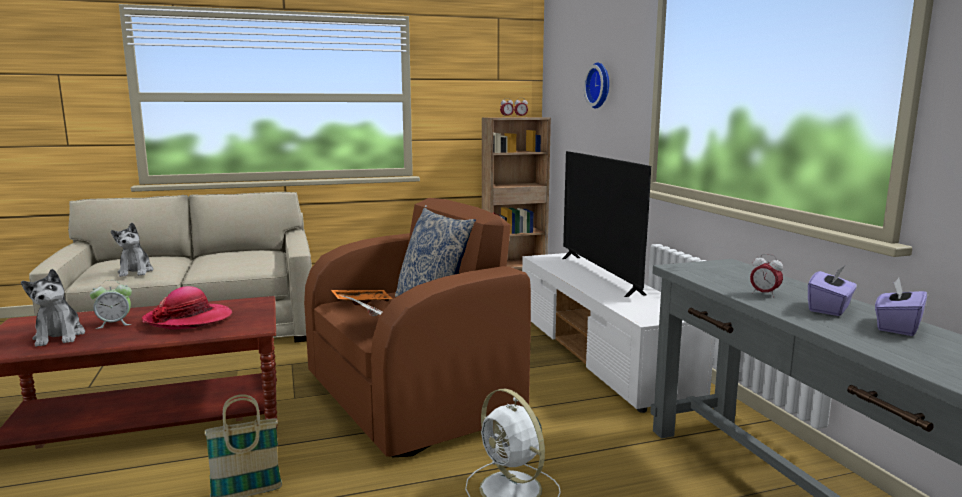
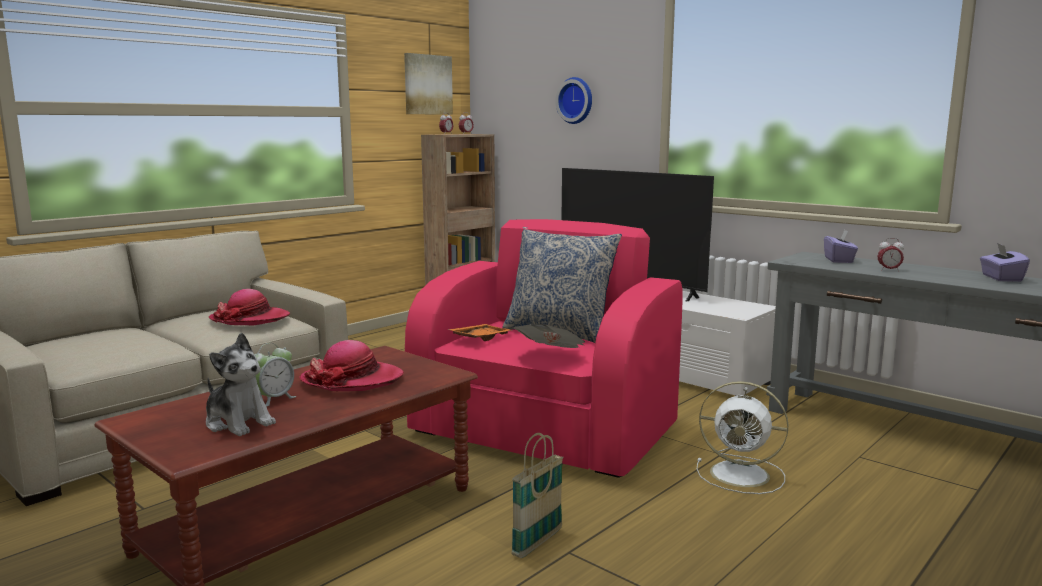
camera: 30 degrees left, 0 degrees up
(135, 272) = (126, 349): plush toy -> none
(245, 261) = (250, 319): none -> hat
(412, 398) = (545, 431): brown armchair -> pink armchair
(493, 73) = (427, 84): none -> picture
(830, 309) = (945, 273): purple tissue box -> purple tissue box (839, 260)

